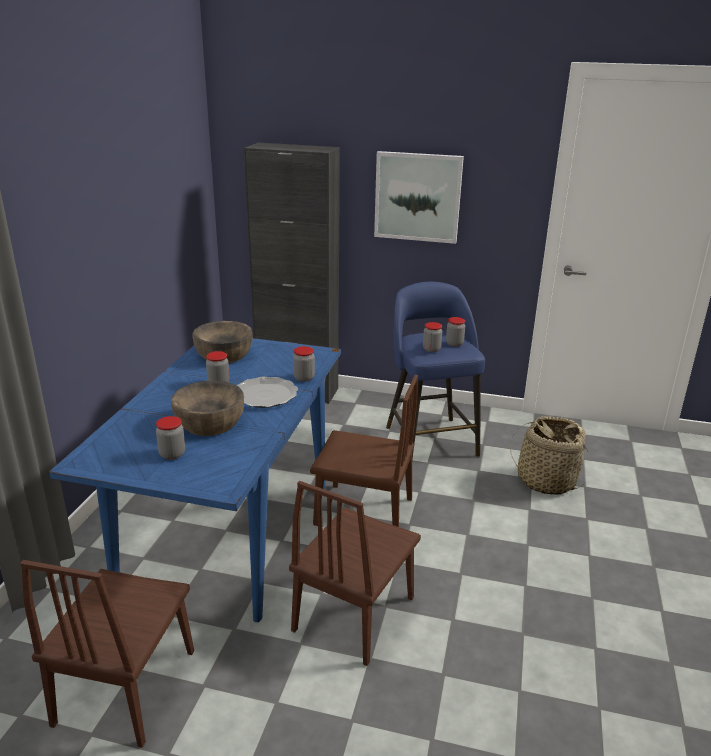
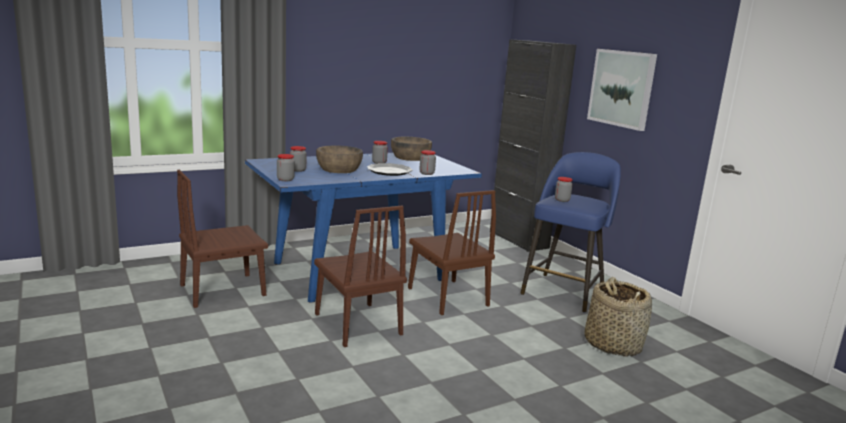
camera: 45 degrees right, 10 degrees down
(354, 613) = (357, 324): brown chair -> brown chair turned 105 degrees counterclockwise
(454, 343) = (587, 203): jar -> jar (285, 179)

